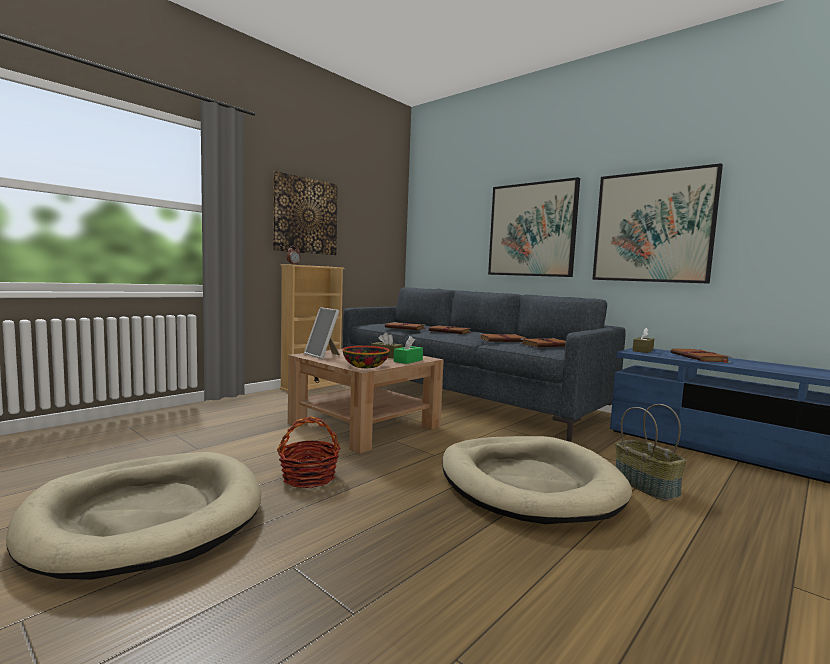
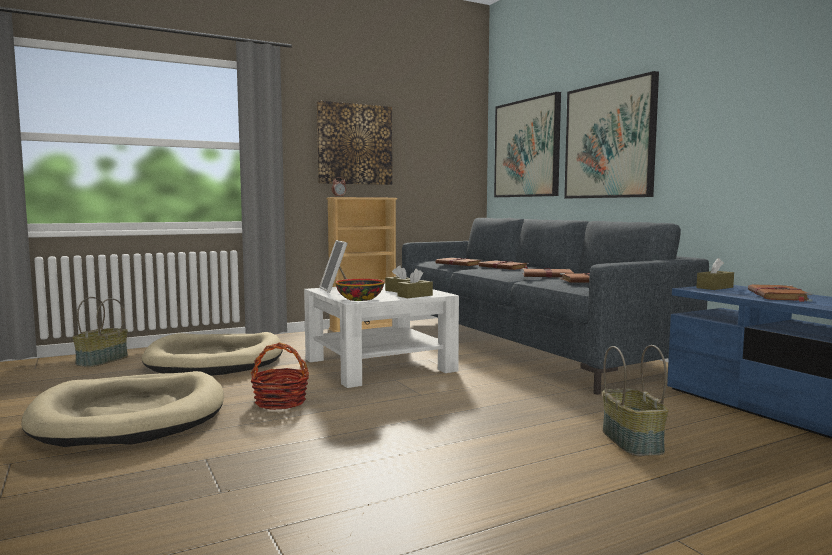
camera: 20 degrees right, 0 degrees up
(48, 442) = (102, 361): none -> basket
(364, 425) = (379, 365): brown coffee table -> white coffee table
(408, 361) = (415, 296): green tissue box -> brown tissue box
(528, 483) = (491, 426): beige dog bed -> beige dog bed (216, 360)
(652, 227) = (740, 127): picture -> picture (527, 148)

